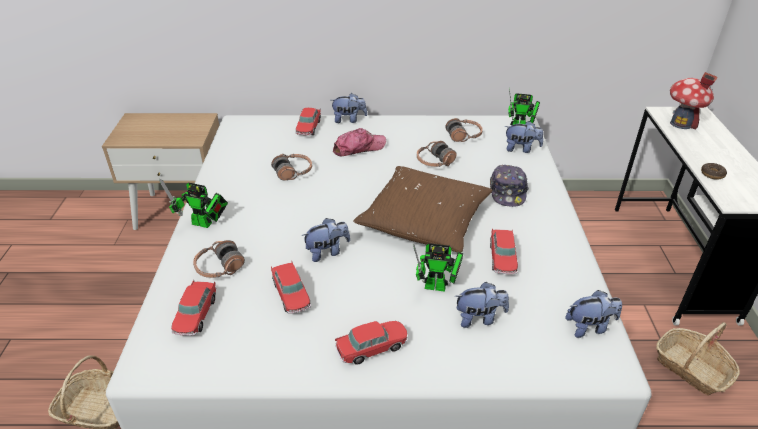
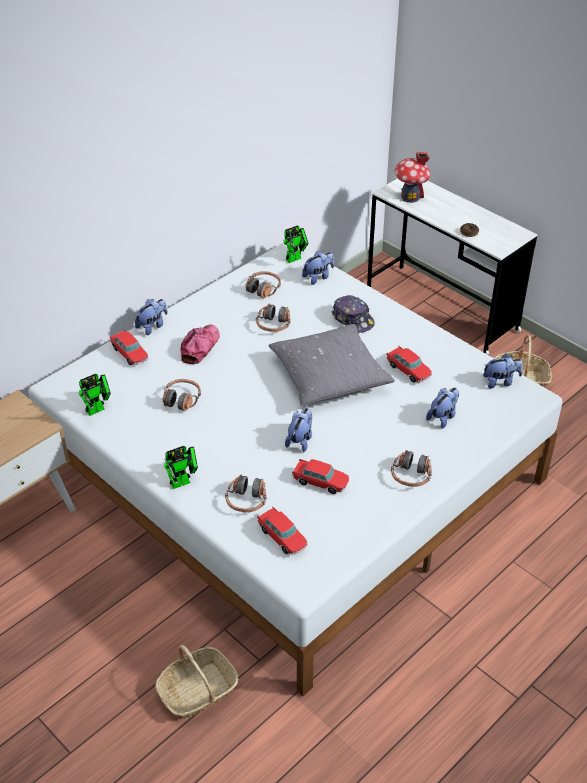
camera: 45 degrees left, 5 degrees up
(372, 347) = (411, 475): toy car -> headphones
(424, 220) = (329, 375): brown pillow -> grey pillow
(439, 287) = (398, 414): toy robot -> toy robot (98, 409)
(589, 327) = (500, 382): plush toy -> plush toy turned 45 degrees clockwise

